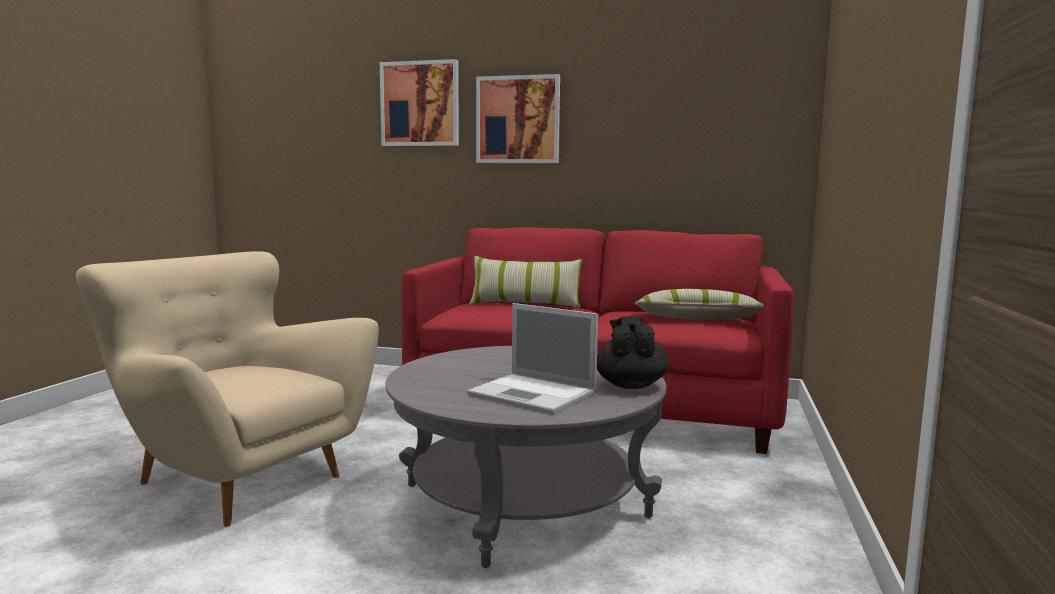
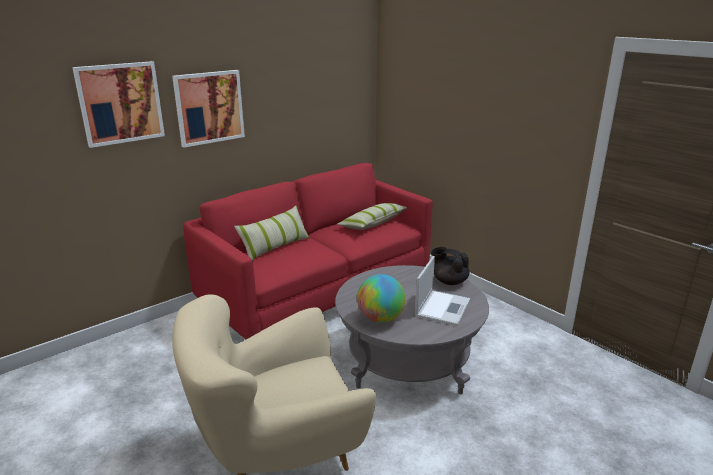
camera: 55 degrees left, 15 degrees up
(440, 372) = (380, 318): none -> globe
(534, 394) = (443, 307): laptop -> laptop turned 45 degrees counterclockwise

